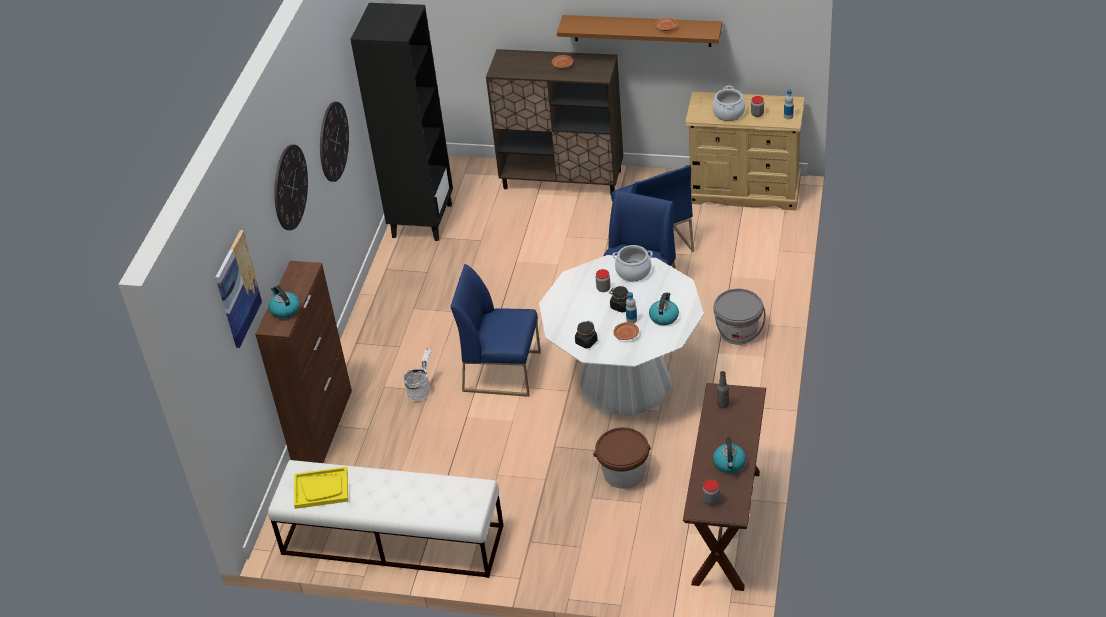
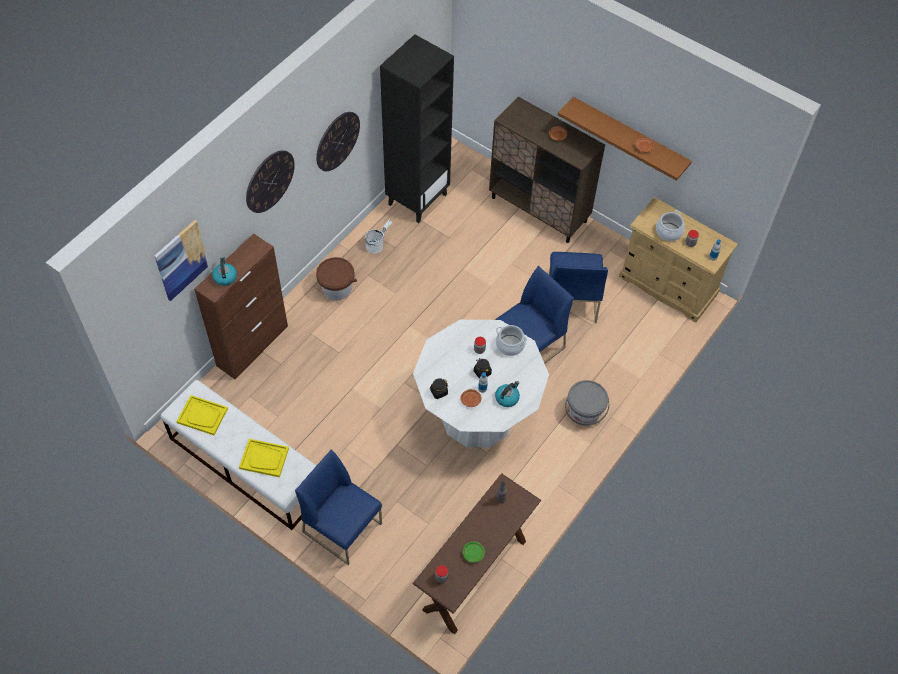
camera: 20 degrees right, 15 degrees up
(421, 390) = (334, 350): white bucket -> white bucket (377, 245)
(423, 497) = (264, 458): none -> yellow tray
(502, 371) = (398, 361): blue chair -> blue chair (343, 527)
(623, 473) = (430, 492): brown bucket -> brown bucket (337, 288)
(729, 464) = (473, 553): kettle -> green plate

